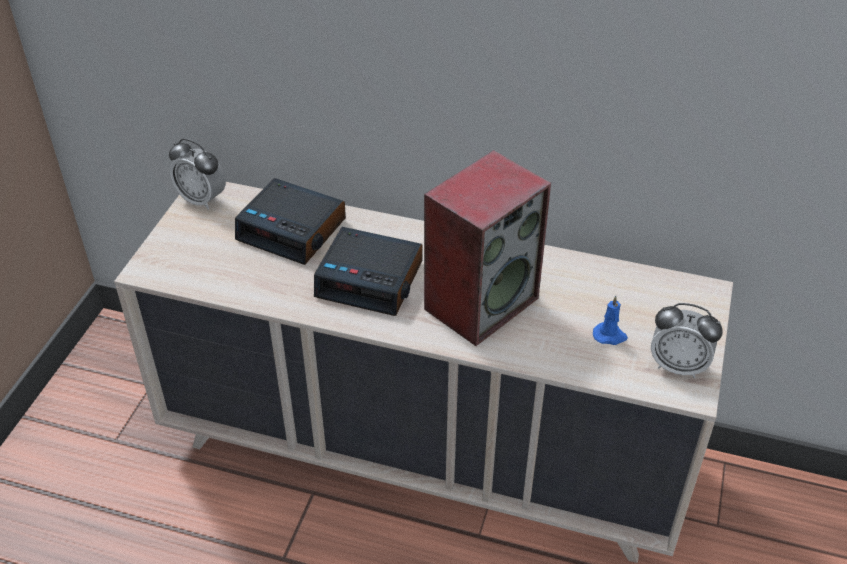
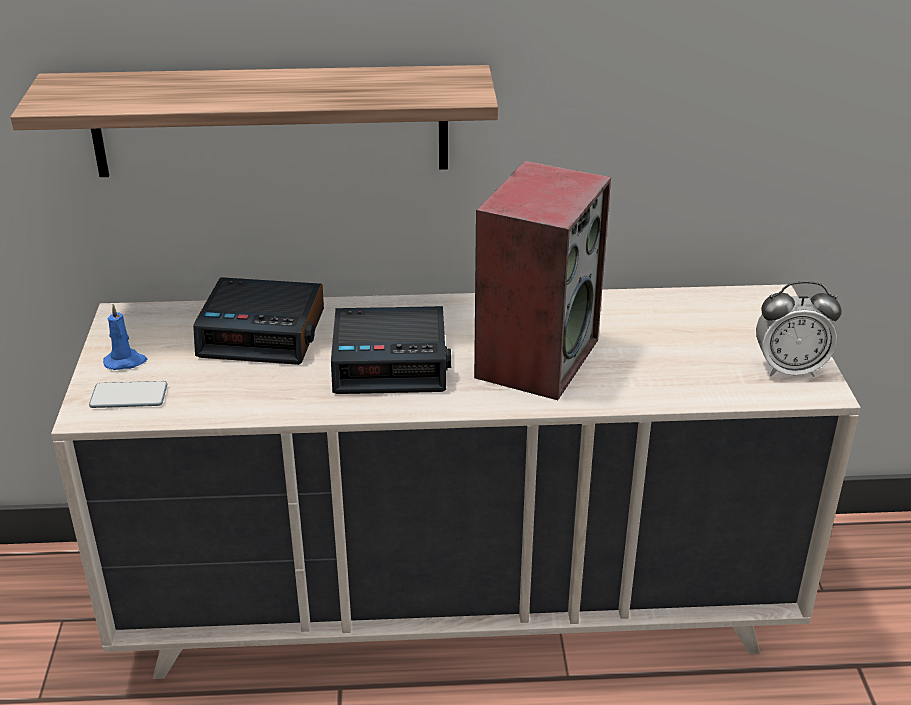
camera: 20 degrees left, 10 degrees down
(176, 263) = (129, 396): none -> phone
(202, 199) = (125, 325): alarm clock -> none
(318, 72) = (270, 121): none -> shelf
(610, 336) = (699, 358): blue candle -> blue candle (125, 361)

